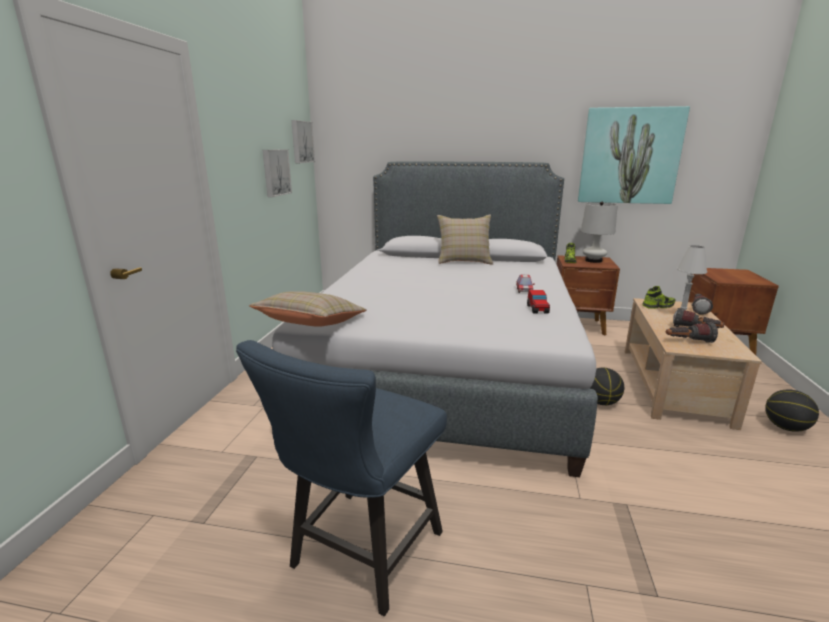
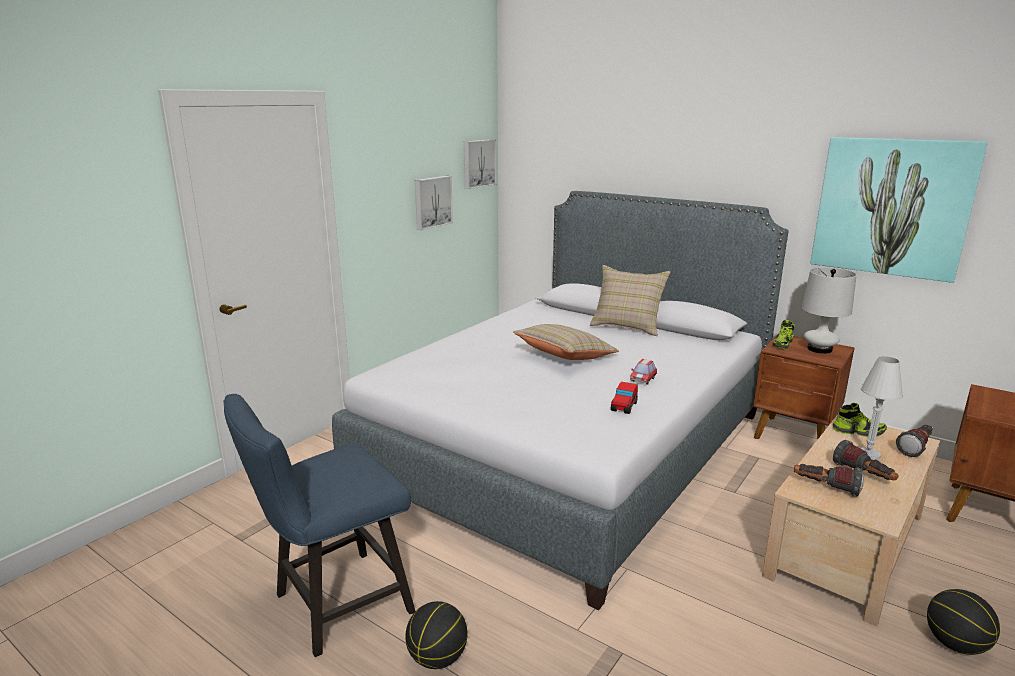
camera: 25 degrees right, 0 degrees up
(311, 325) = (378, 381): beige pillow -> beige pillow (565, 357)
(601, 402) = (715, 540): basketball -> basketball (437, 658)

